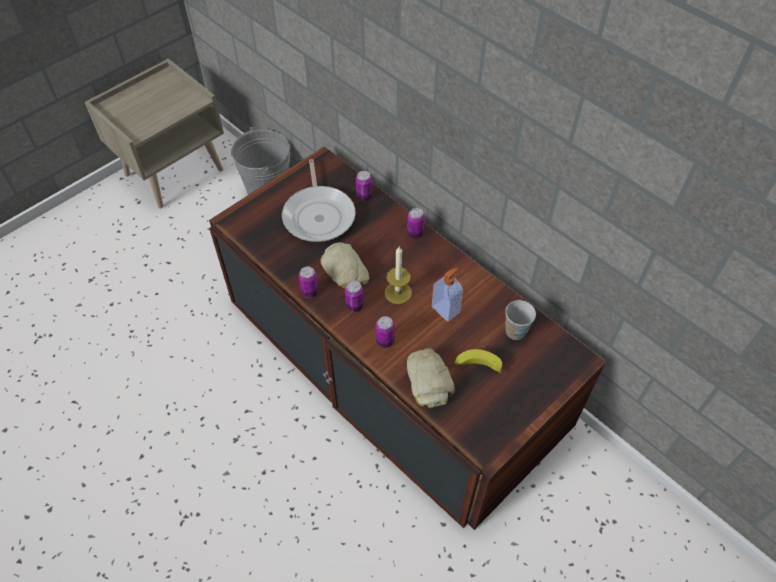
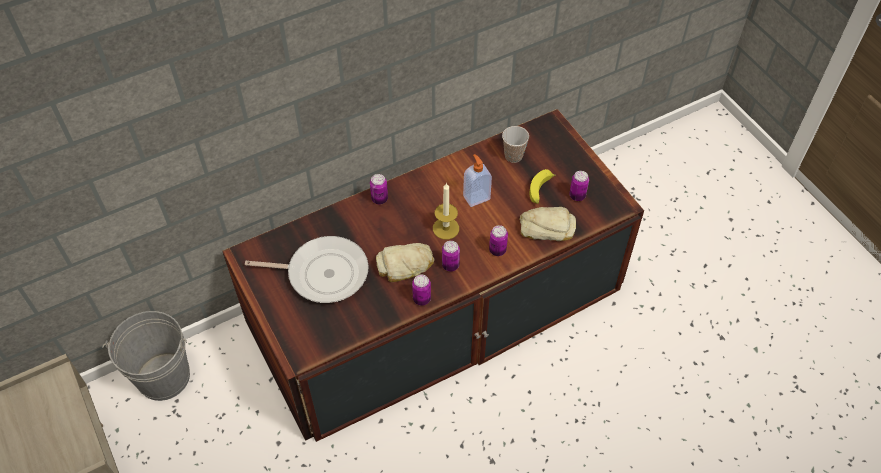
camera: 75 degrees left, 0 degrees up
(364, 196) = (313, 229): can -> can (577, 196)

